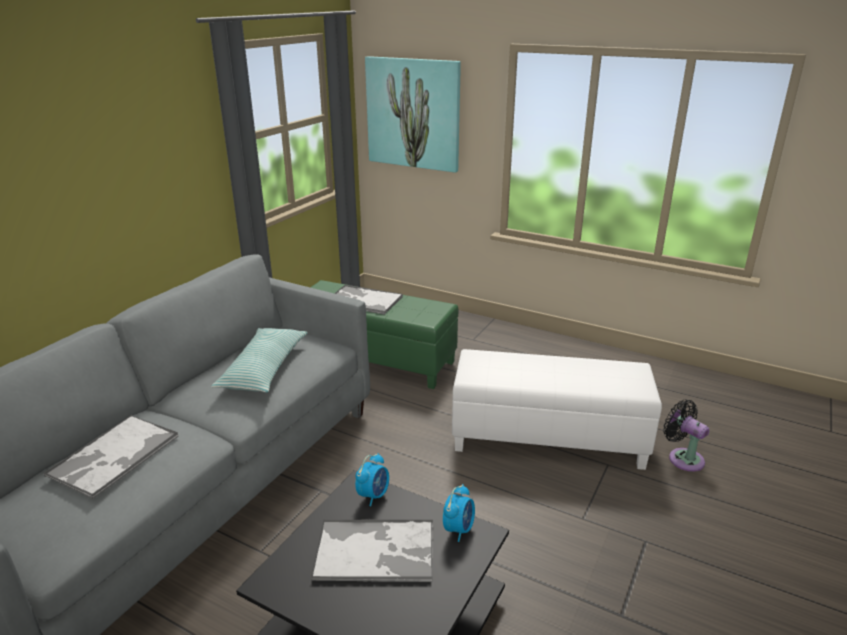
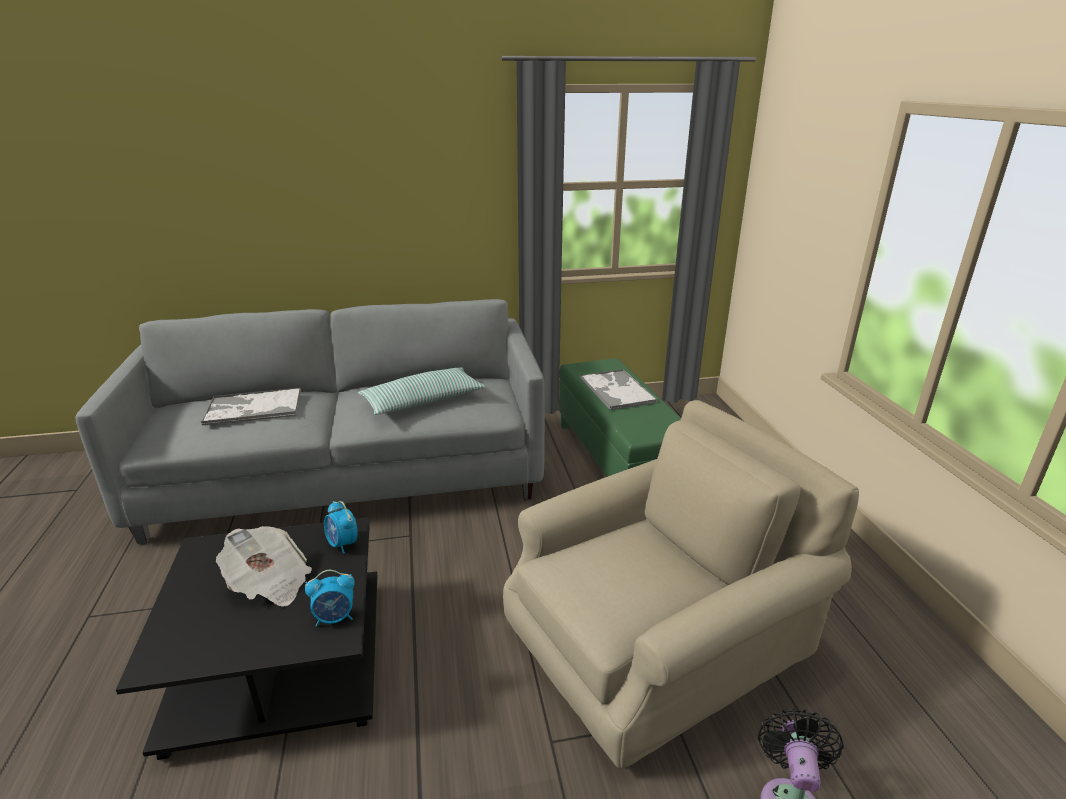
camera: 50 degrees right, 0 degrees up
(373, 495) = (343, 544): alarm clock -> alarm clock turned 60 degrees clockwise
(376, 551) = (269, 583): tray -> newspaper
(413, 113) = (790, 193): picture -> none
(548, 438) = (655, 640): white ottoman -> beige armchair

